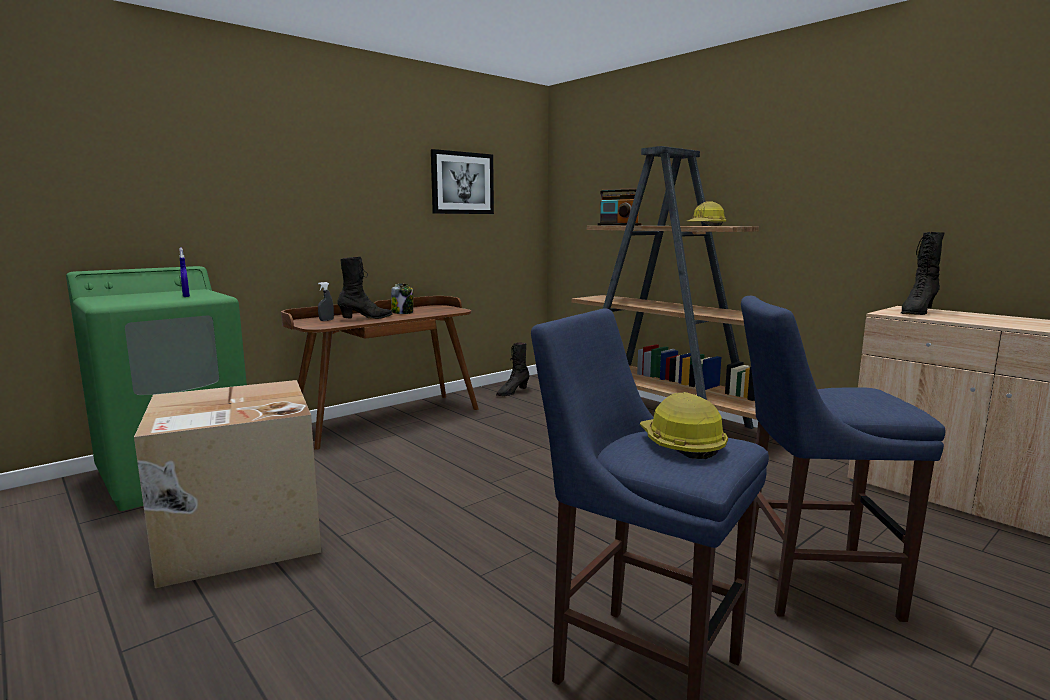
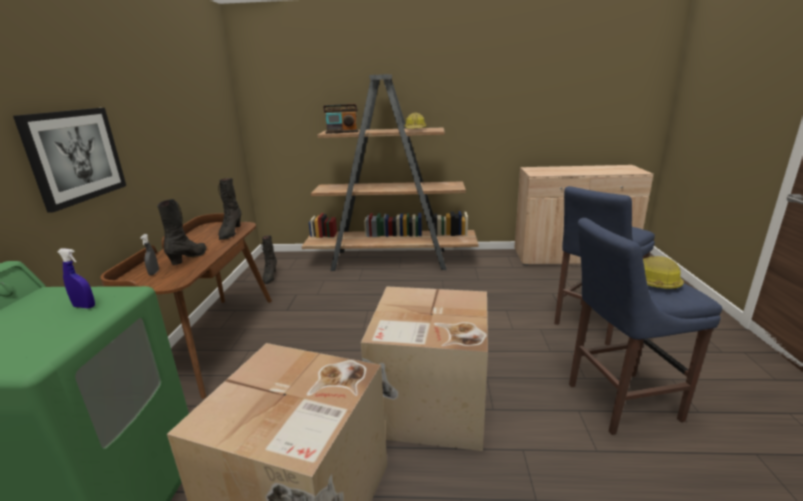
camera: 45 degrees left, 10 degrees up
(402, 312) = (202, 241): jar -> none
(435, 537) = (428, 405): none -> cardboard box
(462, 183) = (190, 103): picture -> picture (75, 156)
(917, 312) = (542, 171): black boot -> black boot (230, 233)

